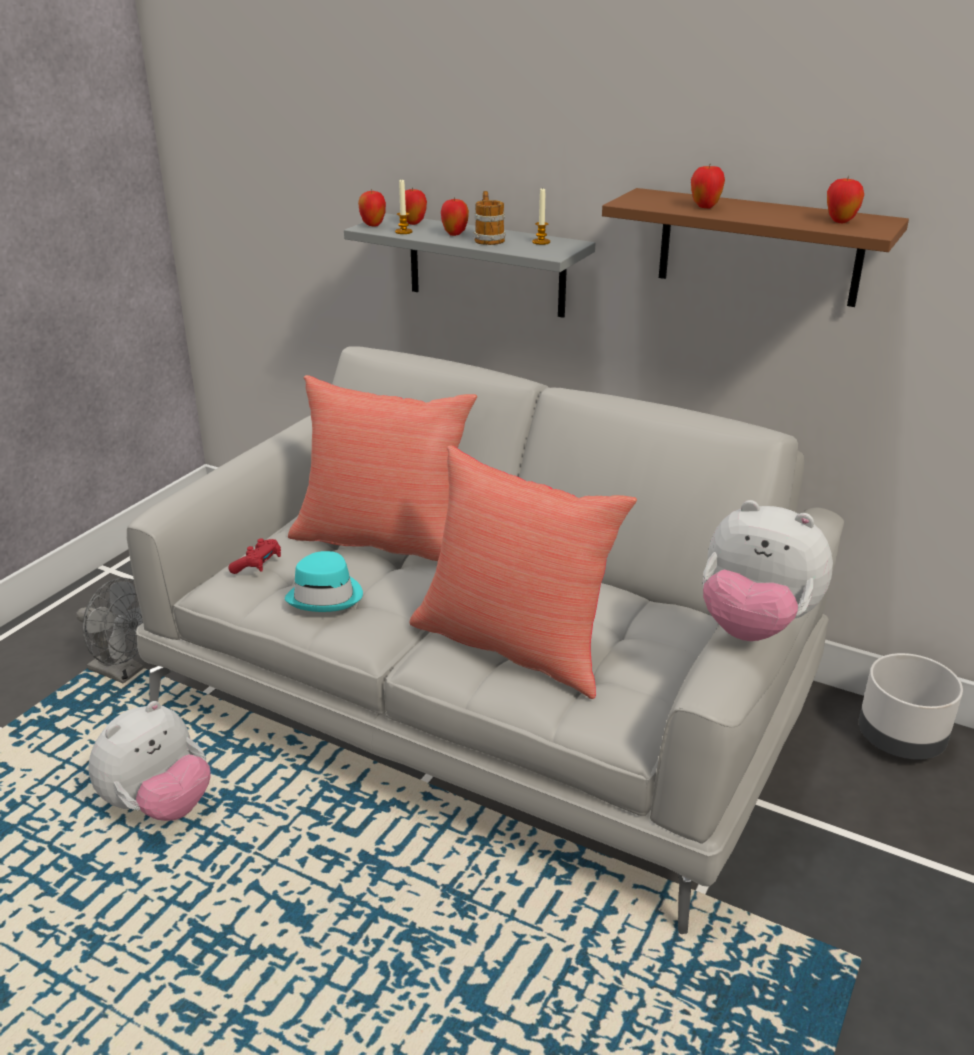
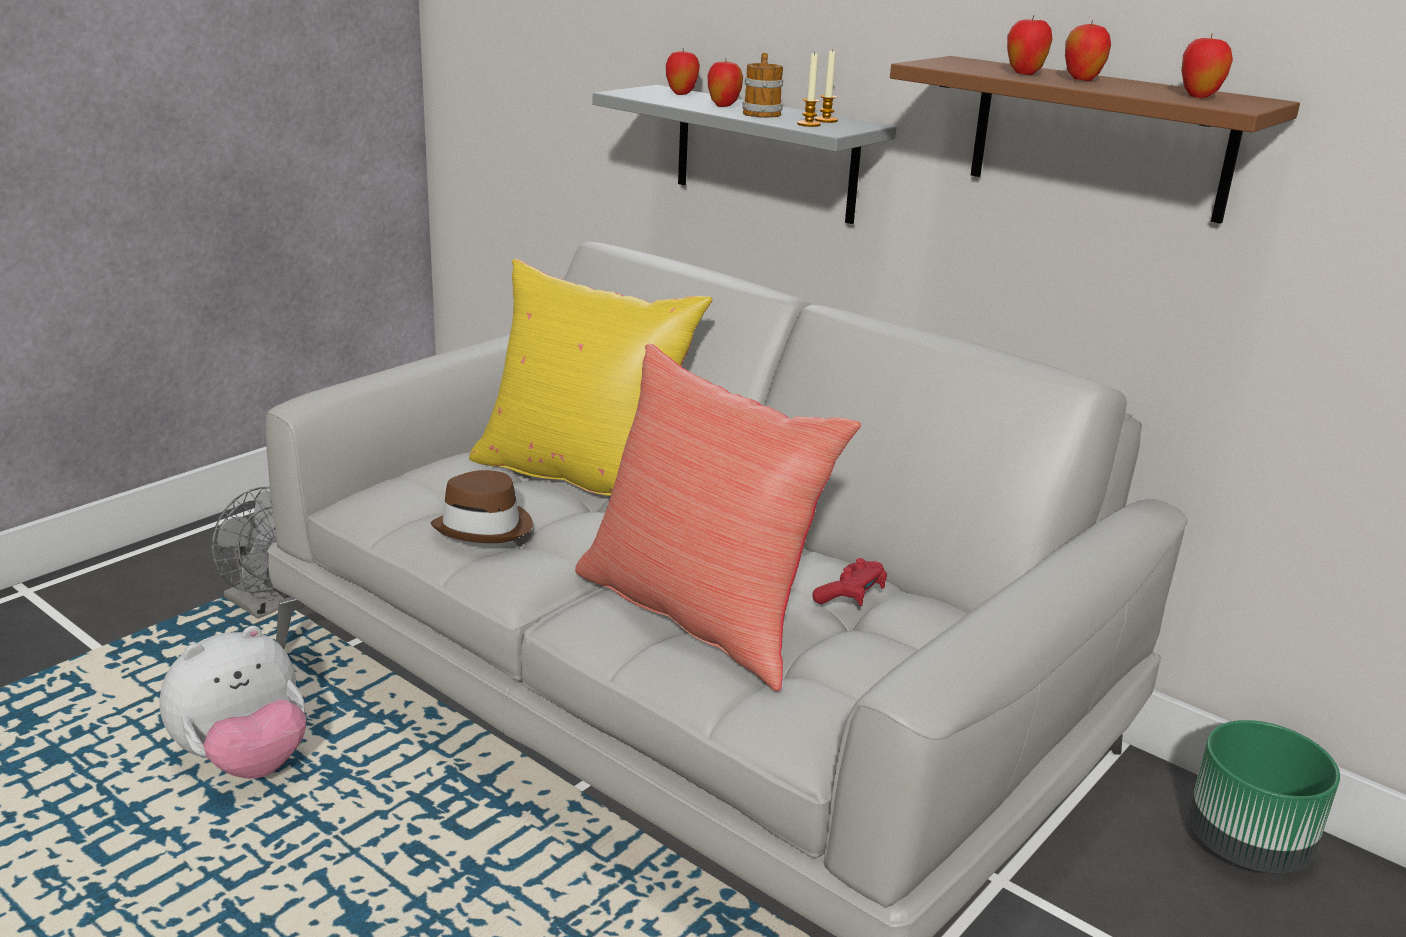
camera: 10 degrees right, 5 degrees down
(258, 565) = (418, 483): red game controller -> red game controller (851, 596)
(326, 596) = (485, 527): turquoise hat -> brown hat
(373, 225) = (630, 92): apple -> apple (1081, 80)
(384, 540) = (584, 477): red pillow -> yellow pillow
(403, 232) = (662, 99): candle -> candle (808, 124)
(754, 626) = (1006, 621): plush toy -> none
(900, 740) = (1248, 845): grey planter -> green planter

